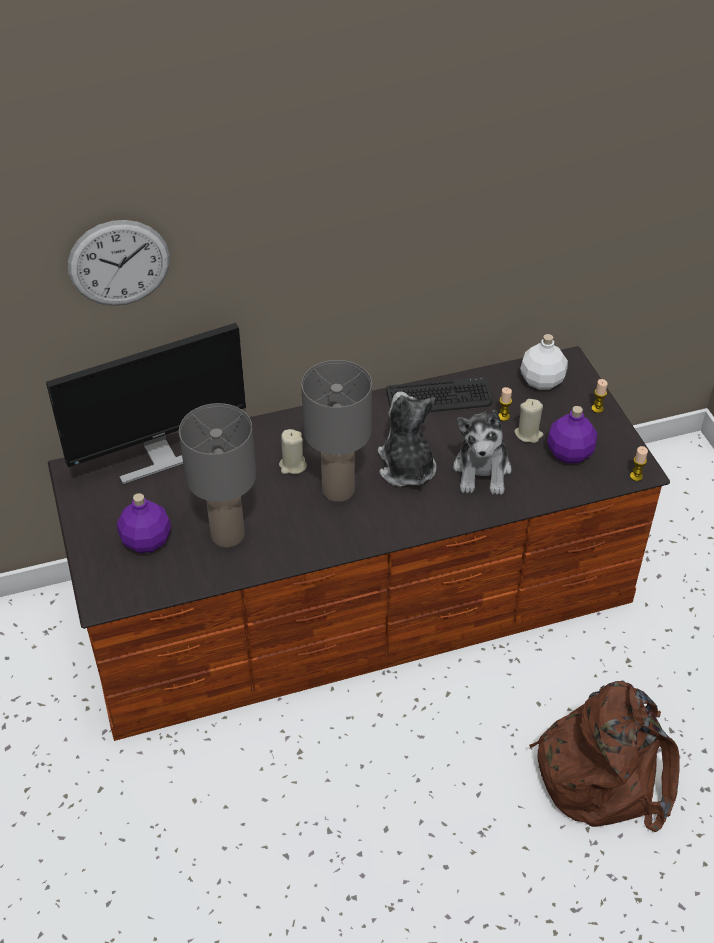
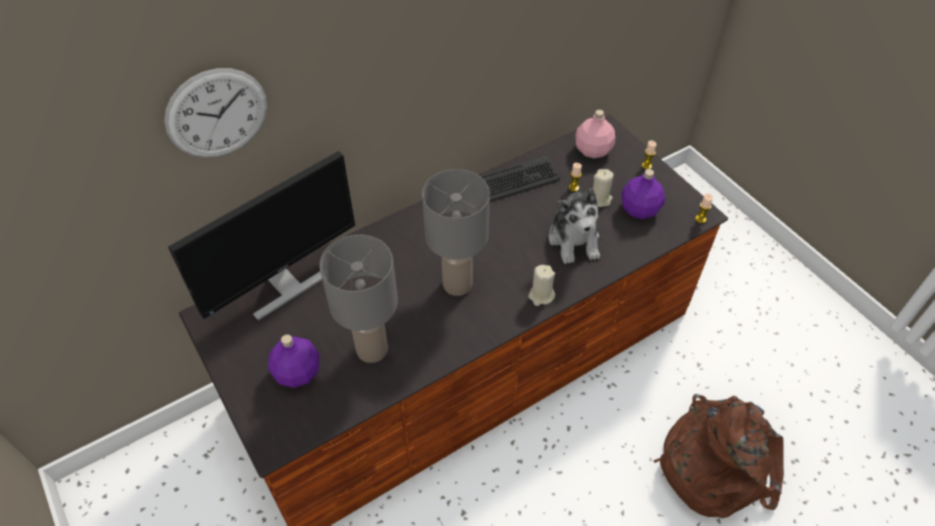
camera: 15 degrees left, 5 degrees up
(292, 465) = (409, 269): beige candle -> beige candle (541, 296)
(406, 467) = (509, 250): plush toy -> none
(541, 381) = (592, 150): white bottle -> pink bottle

